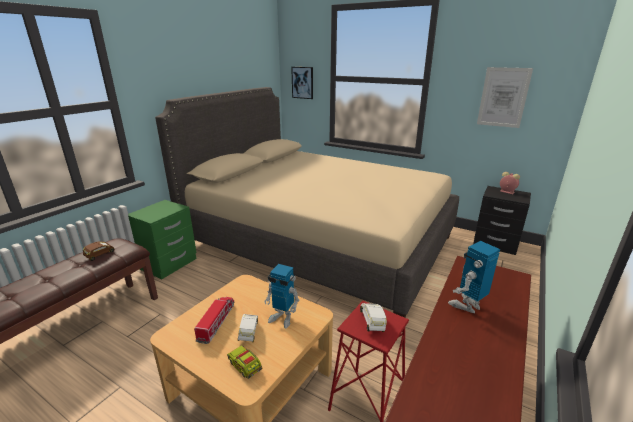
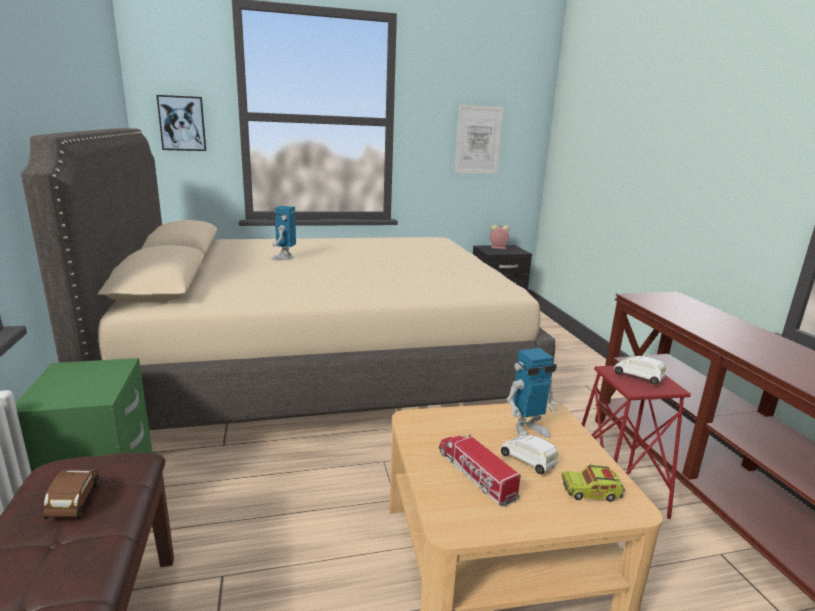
camera: 45 degrees left, 5 degrees down
(467, 305) = (700, 323): toy robot -> toy robot (284, 258)

